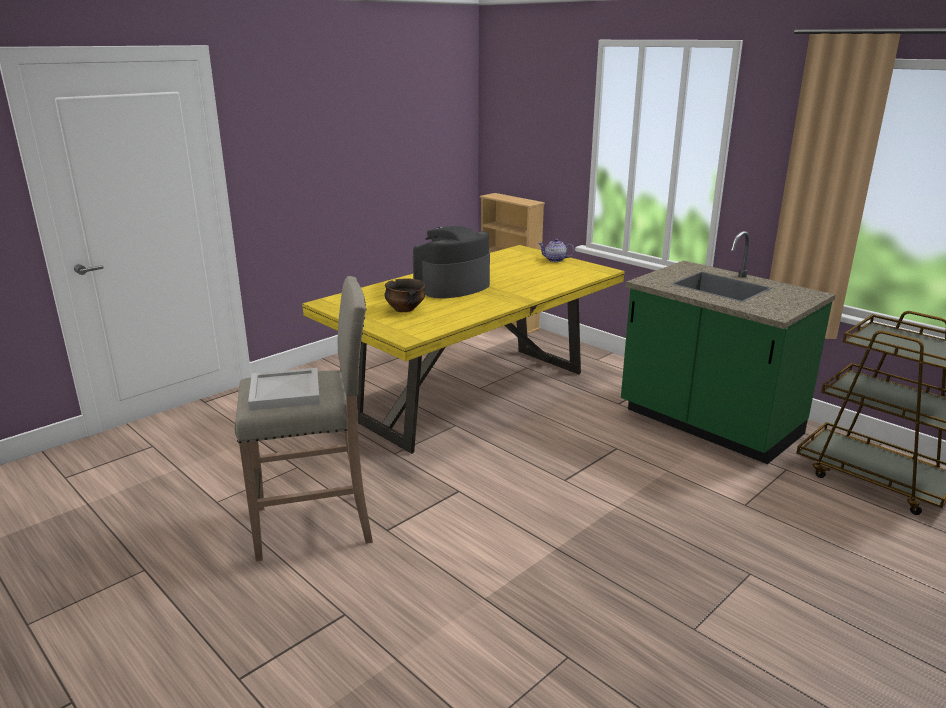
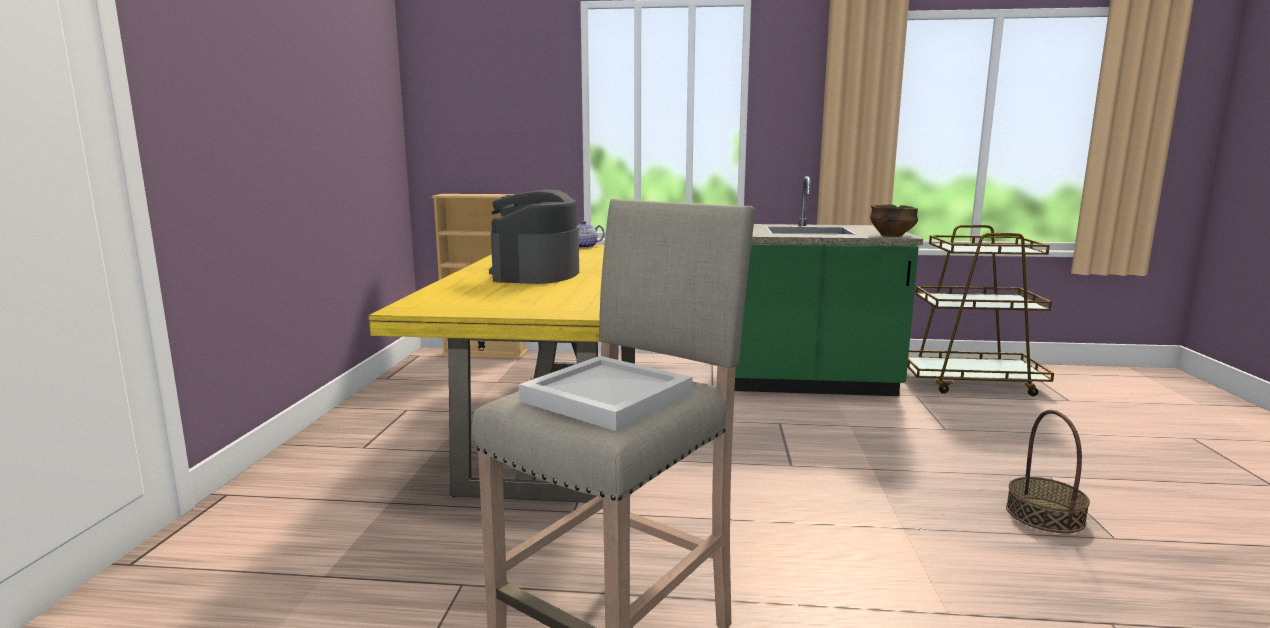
camera: 40 degrees left, 10 degrees down
(405, 309) = (537, 296): bowl -> bowl (892, 235)
(676, 591) = (1044, 515): none -> basket

